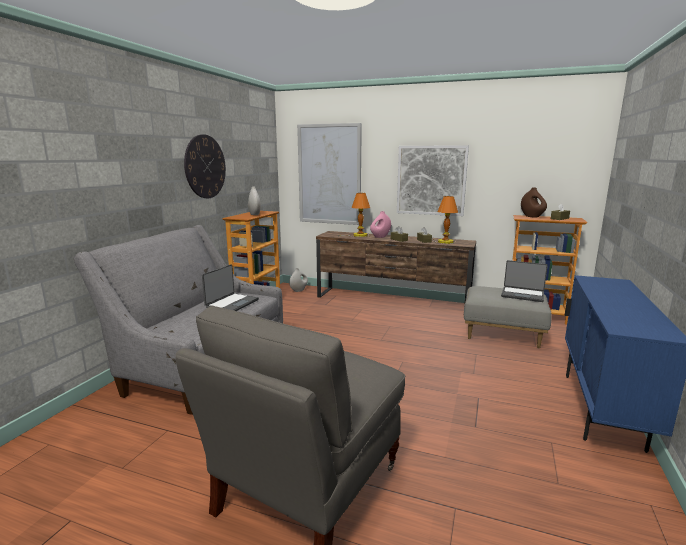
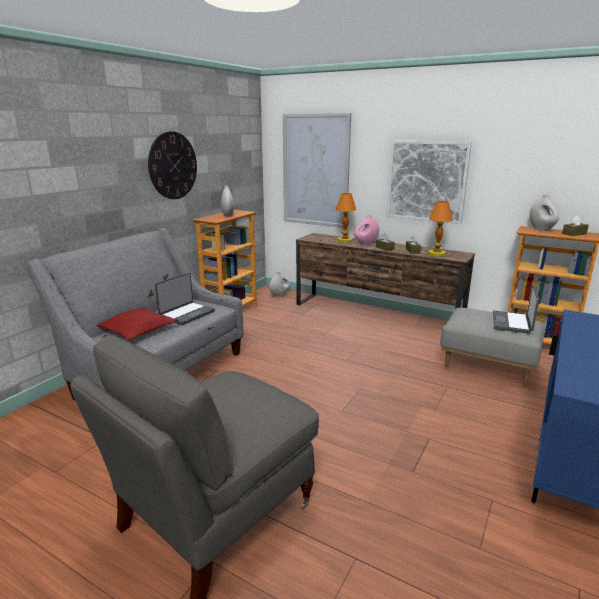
camera: 10 degrees right, 5 degrees up
(189, 321) = (138, 330): none -> red pillow
(522, 295) = (512, 323): laptop -> laptop turned 75 degrees clockwise
(532, 216) = (541, 229): brown vase -> white vase

